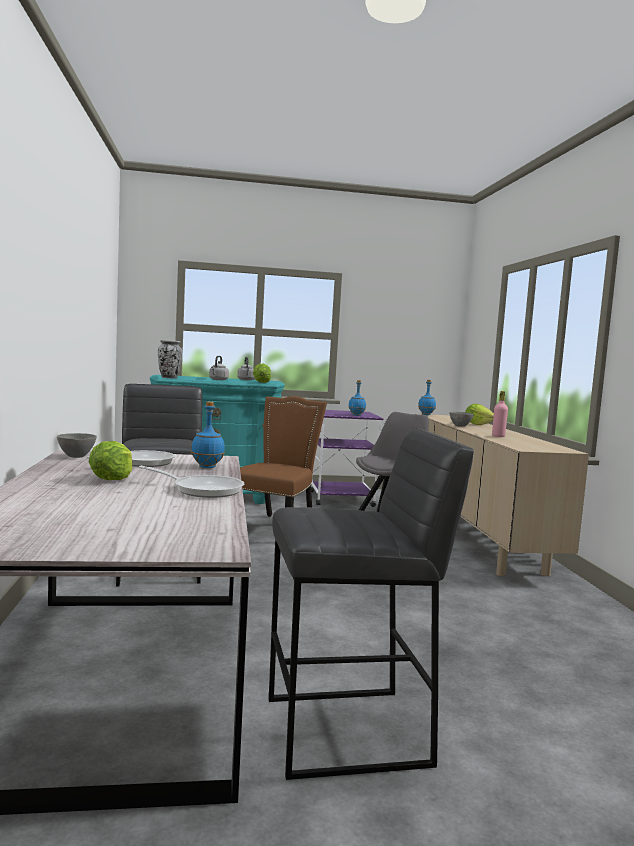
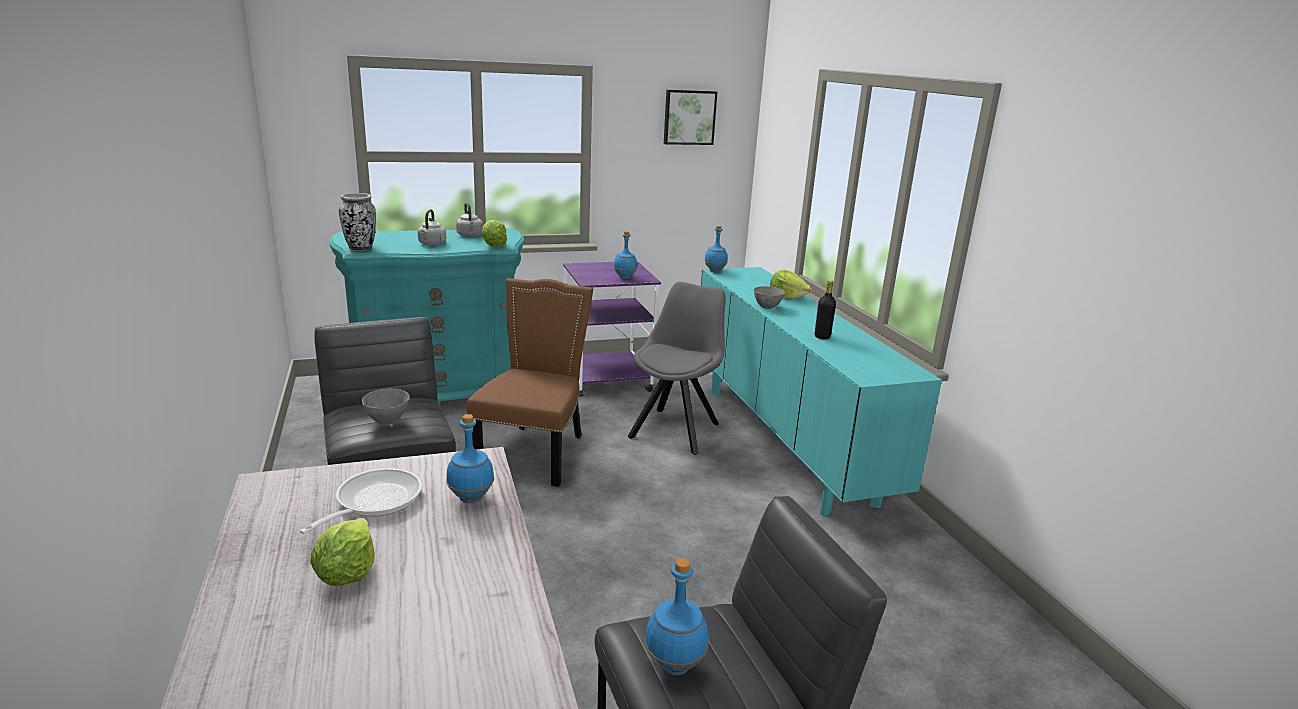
camera: 10 degrees left, 15 degrees up
(76, 457) = (274, 496): grey bowl -> grey bowl (387, 421)
(203, 489) = (485, 585): frying pan -> none
(323, 517) = (675, 665): none -> blue bottle
(411, 311) = (689, 117): none -> picture
(476, 538) = (785, 442): beige cabinet -> turquoise cabinet
(498, 436) = (822, 337): pink bottle -> black bottle

